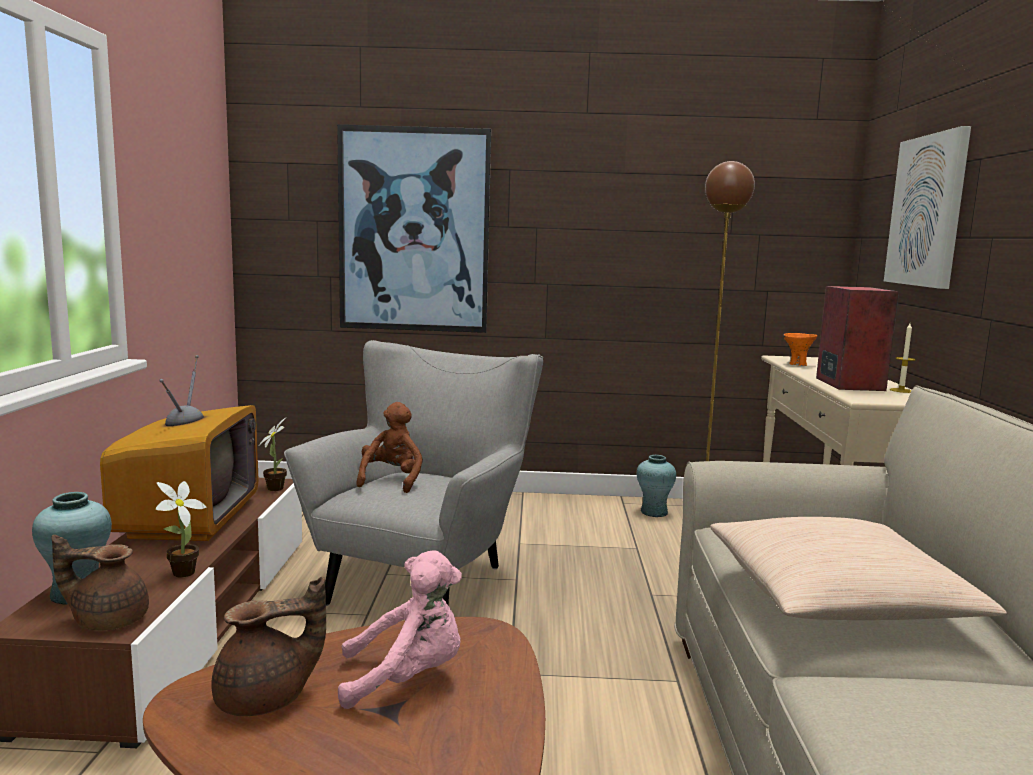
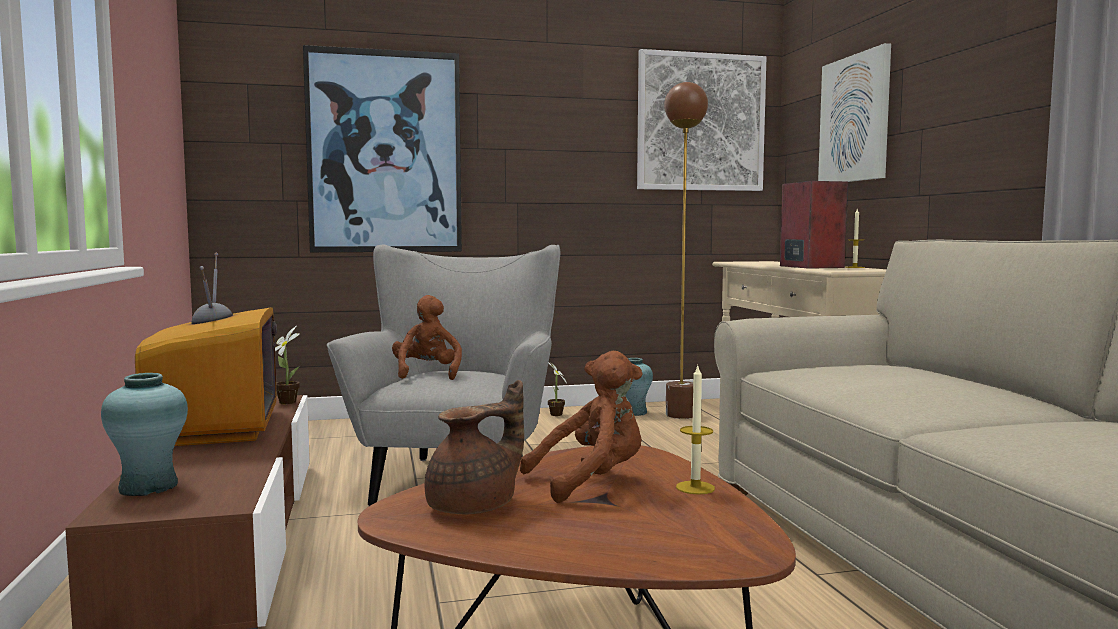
camera: 15 degrees left, 5 degrees down
(108, 620) = (208, 500): brown teapot -> none
(180, 574) = (252, 464): potted plant -> potted plant (555, 415)
(407, 678) = (591, 481): pink plush toy -> brown plush toy
(501, 709) = (695, 488): none -> candle
(759, 199) = (700, 122): none -> picture
(797, 364) = (751, 263): orange bowl -> none
(837, 598) = (906, 391): beige pillow -> none

